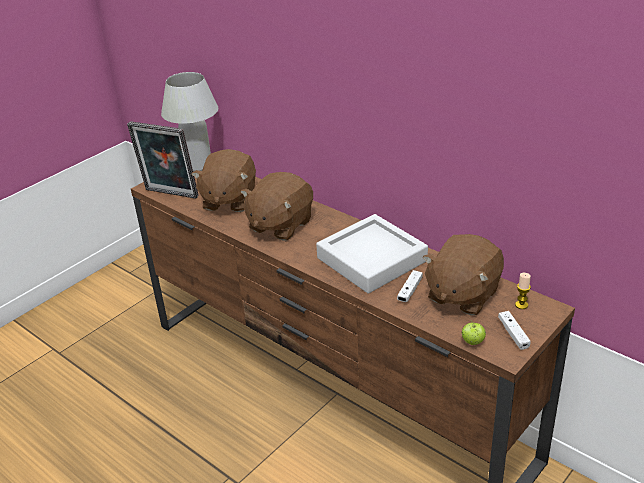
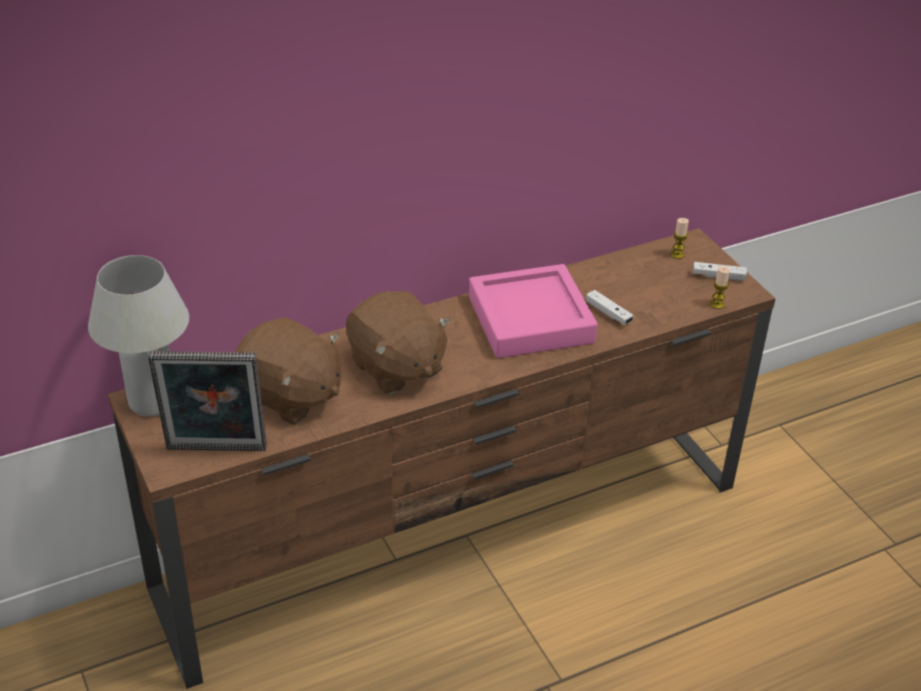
camera: 70 degrees left, 5 degrees up
(170, 195) = (216, 452): picture frame -> picture frame turned 45 degrees clockwise
(371, 259) = (530, 319): grey tray -> pink tray
(462, 294) = (637, 282): brown plush toy -> none
(472, 342) = (717, 304): apple -> candle

